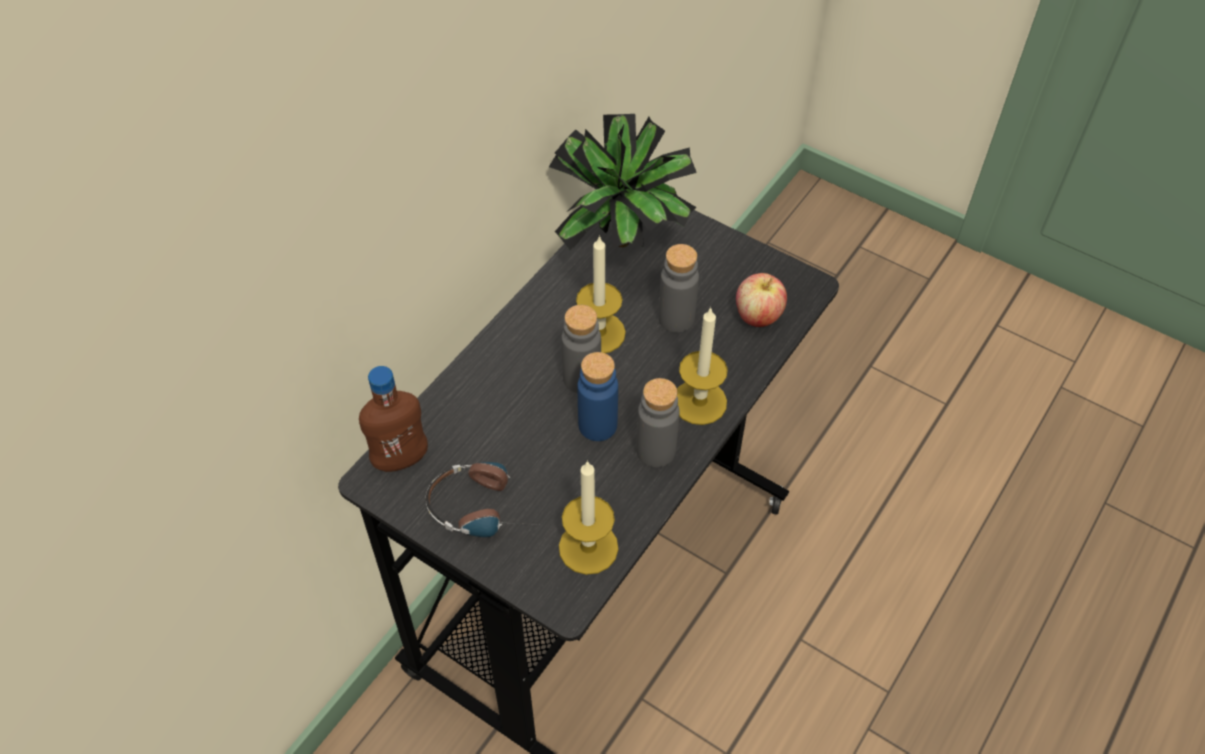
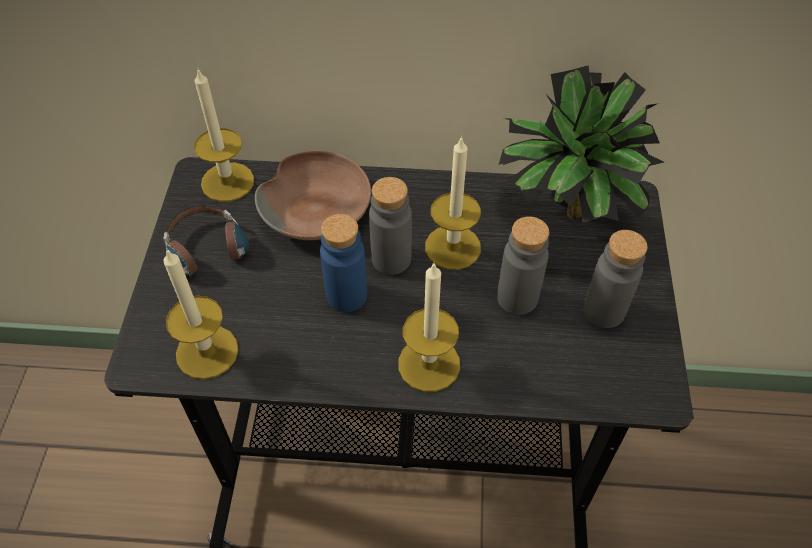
camera: 60 degrees right, 0 degrees up
(400, 459) = (227, 182): brown bottle -> candle
(488, 405) = (317, 208): none -> brown bowl
(656, 451) = (346, 354): grey bottle -> grey bottle (604, 311)
(758, 316) = (576, 366): apple -> none

